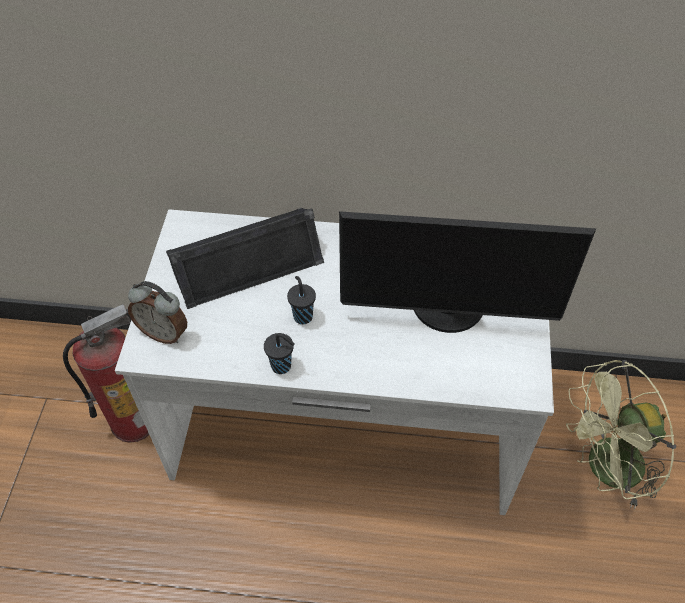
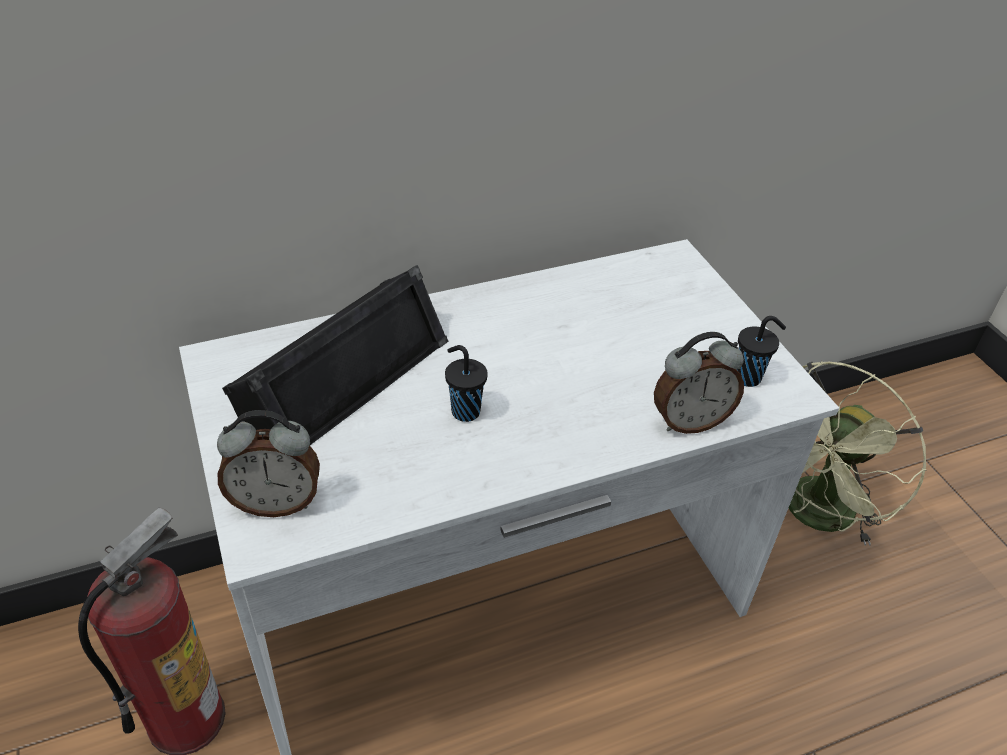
camera: 30 degrees left, 10 degrees down
(282, 366) = (480, 481): black cup -> black cup (749, 378)
(440, 380) = (689, 421): none -> alarm clock
(448, 310) = (640, 342): monitor -> none

